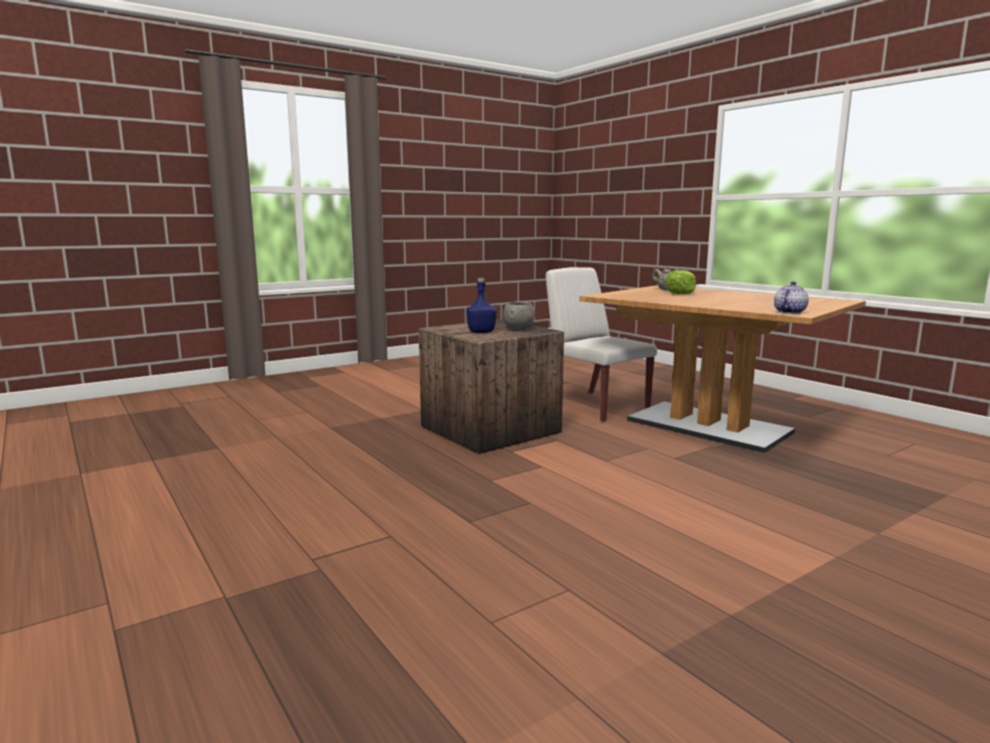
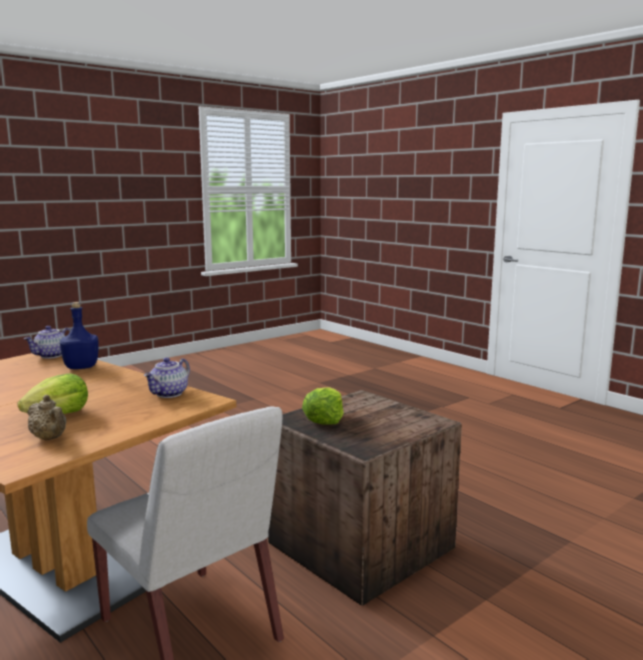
camera: 175 degrees right, 0 degrees up
(482, 332) = (369, 410): blue bottle -> blue bottle (80, 367)
(519, 329) = (324, 419): grey bowl -> lettuce
(627, 297) = (169, 394): none -> teapot

